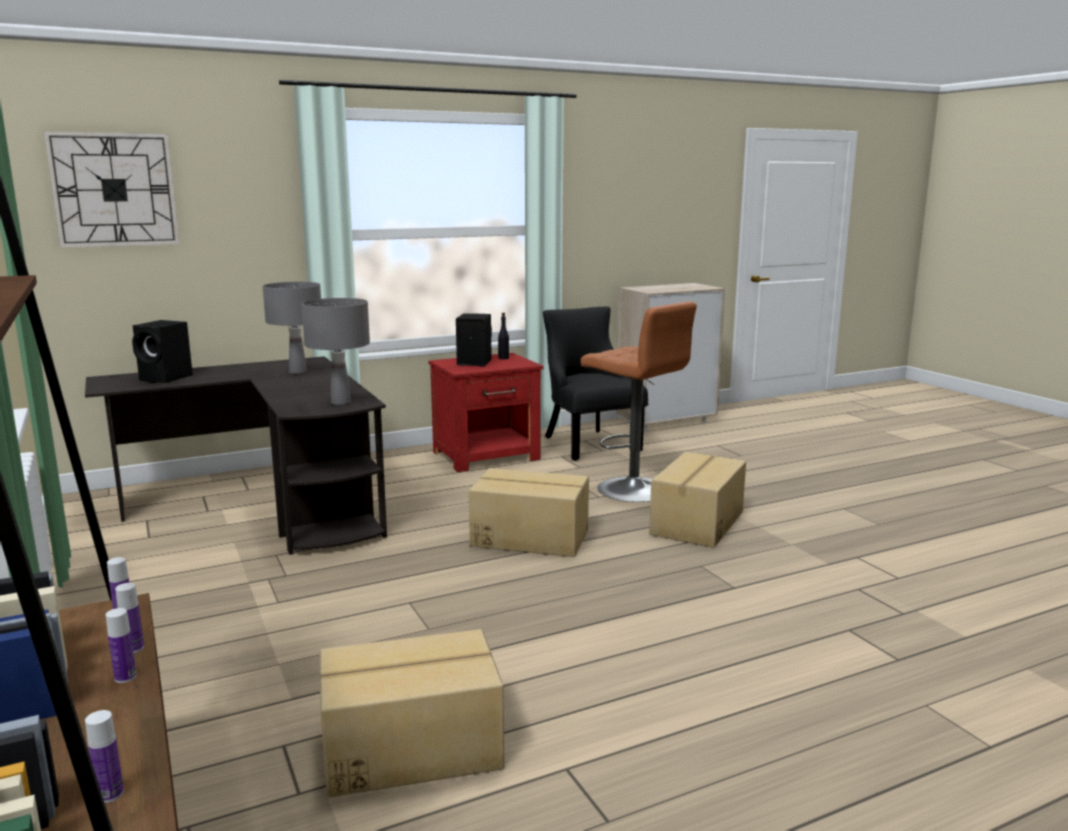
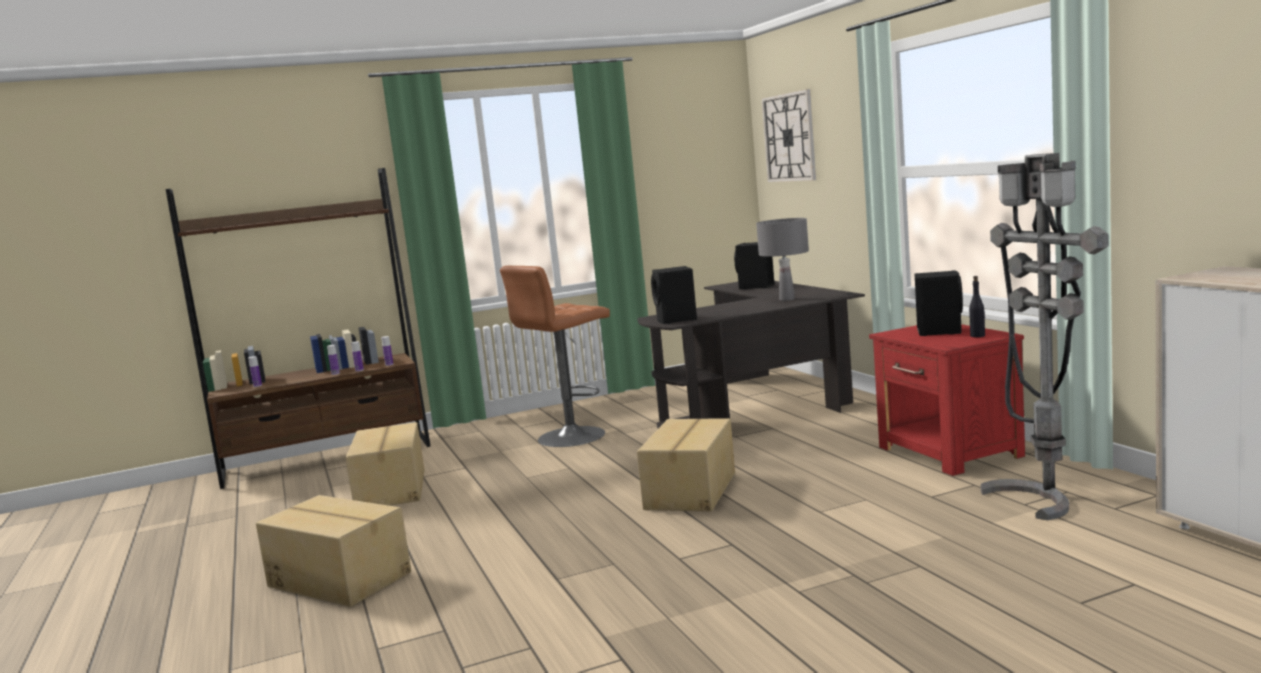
camera: 95 degrees right, 5 degrees down
(341, 403) = (676, 320): grey table lamp -> black speaker
(591, 445) = (1043, 497): black chair -> grey floor lamp
(633, 490) = (852, 528): brown stool -> brown stool (570, 437)
(695, 523) = (738, 562): cardboard box -> cardboard box (340, 579)

